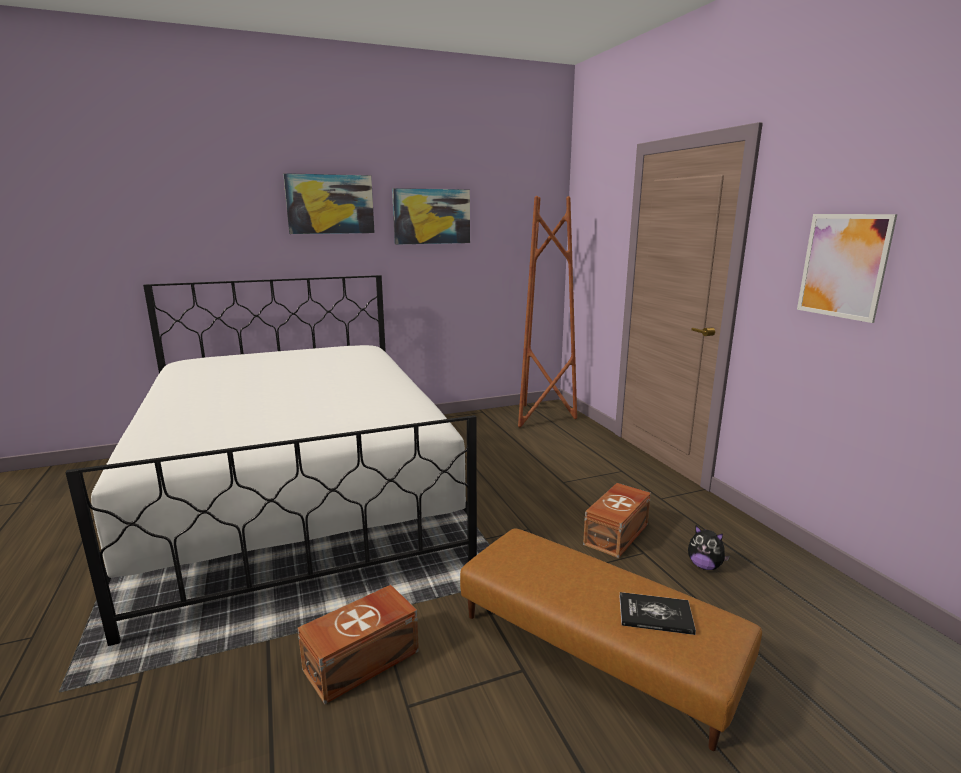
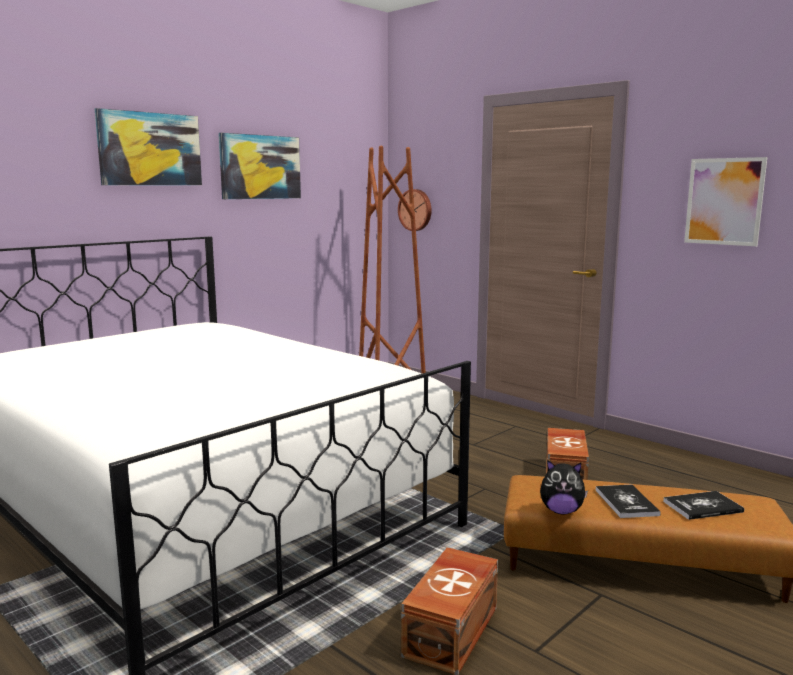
camera: 25 degrees left, 5 degrees down
(580, 587) = (626, 502): none -> book
(583, 254) = (416, 210): none -> wall clock
(704, 566) = (657, 484): plush toy -> plush toy (561, 511)

